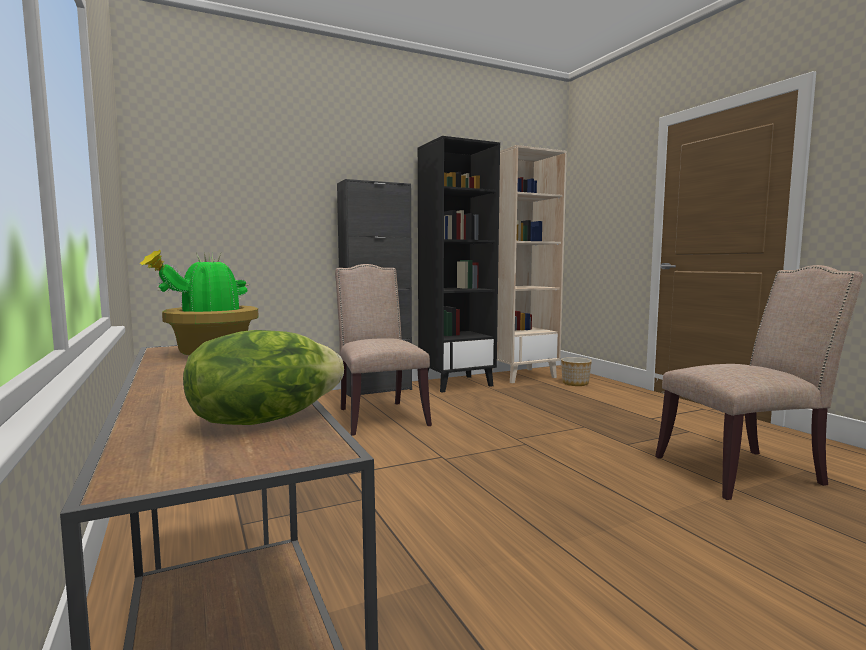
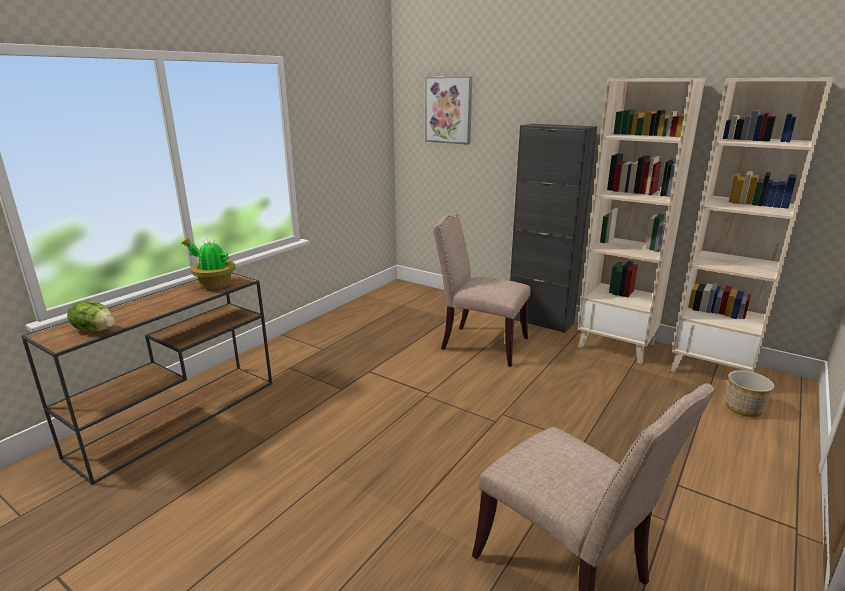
camera: 60 degrees right, 15 degrees up
(222, 165) = (448, 110): none -> picture
(379, 416) = (480, 344): beige chair -> beige chair turned 105 degrees counterclockwise
(456, 383) = (617, 345): black bookcase -> beige bookcase

